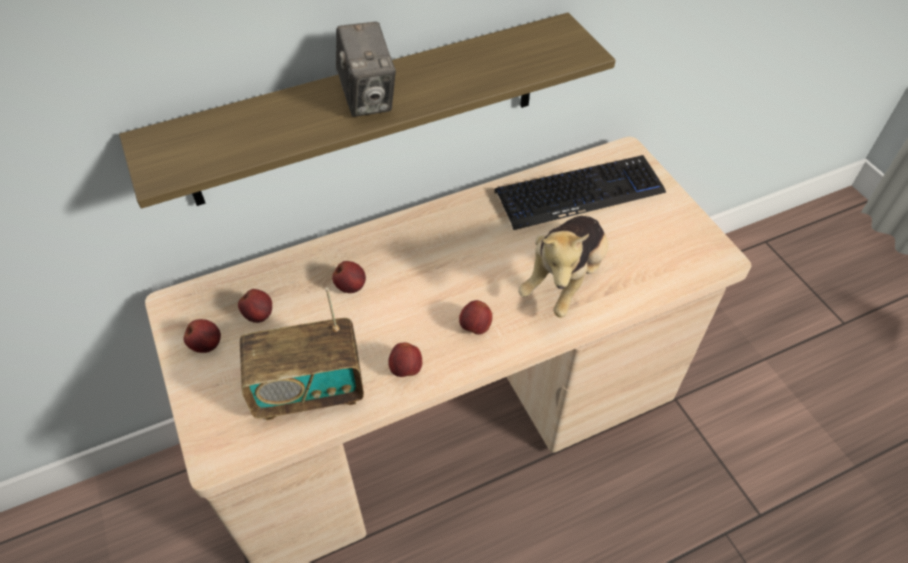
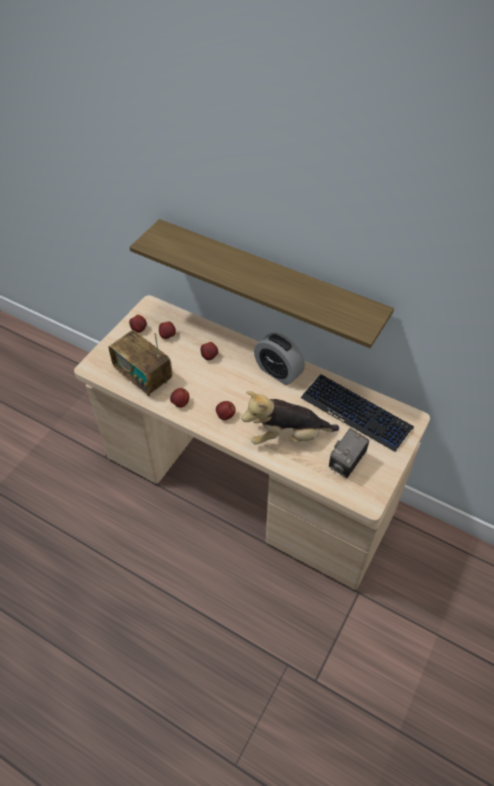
camera: 55 degrees right, 0 degrees up
(368, 99) = (248, 274): camera -> camera (346, 463)
(448, 228) = (278, 371): none -> alarm clock

